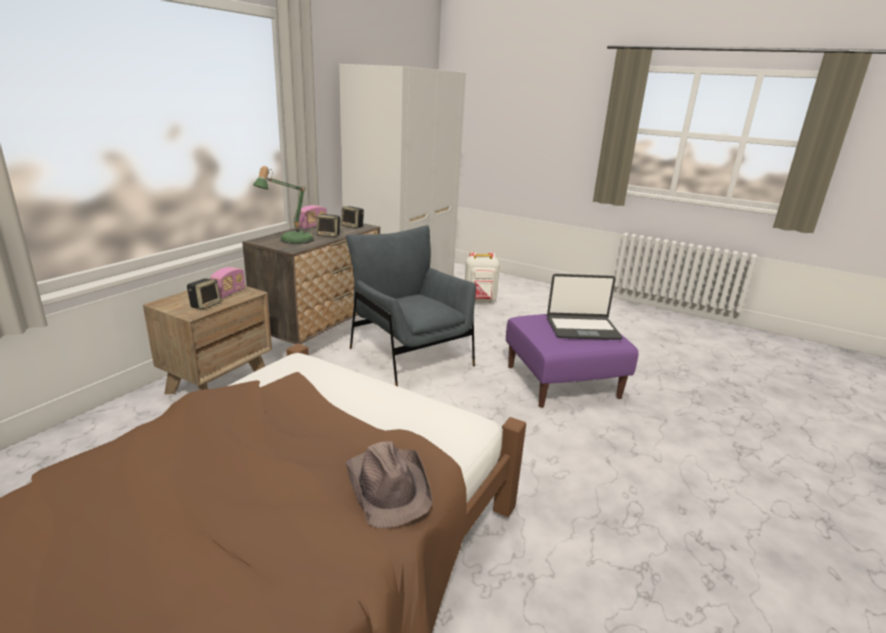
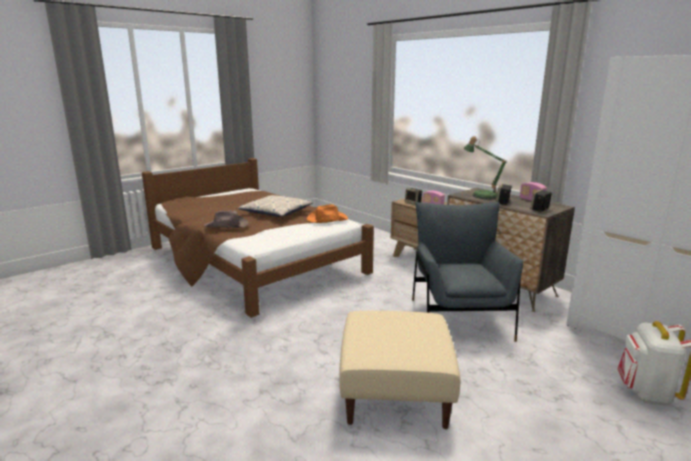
camera: 110 degrees right, 5 degrees down
(252, 442) = (276, 212): none -> pillow
(295, 375) = (326, 219): none -> orange hat
(410, 356) = (459, 318): grey armchair -> grey armchair turned 75 degrees counterclockwise
(562, 381) = (396, 393): purple ottoman -> beige ottoman
(582, 329) = (394, 340): laptop -> none

